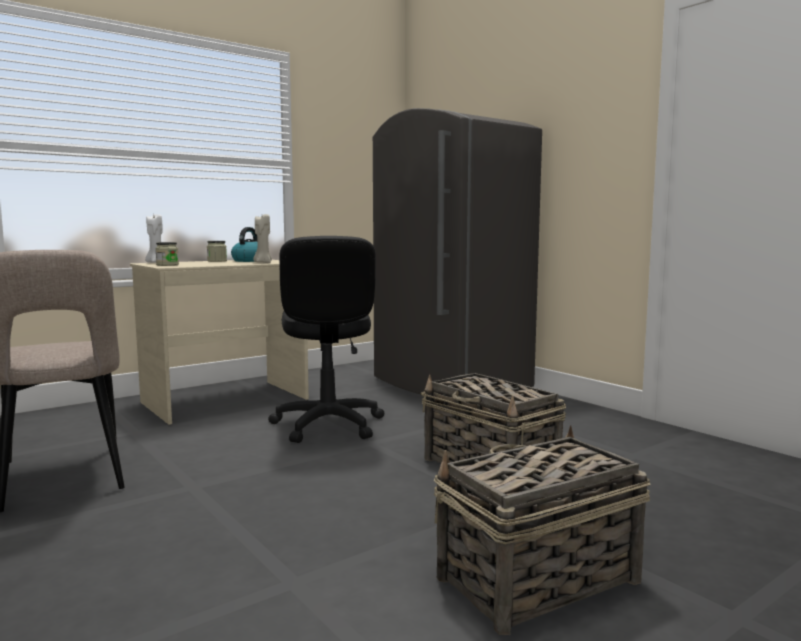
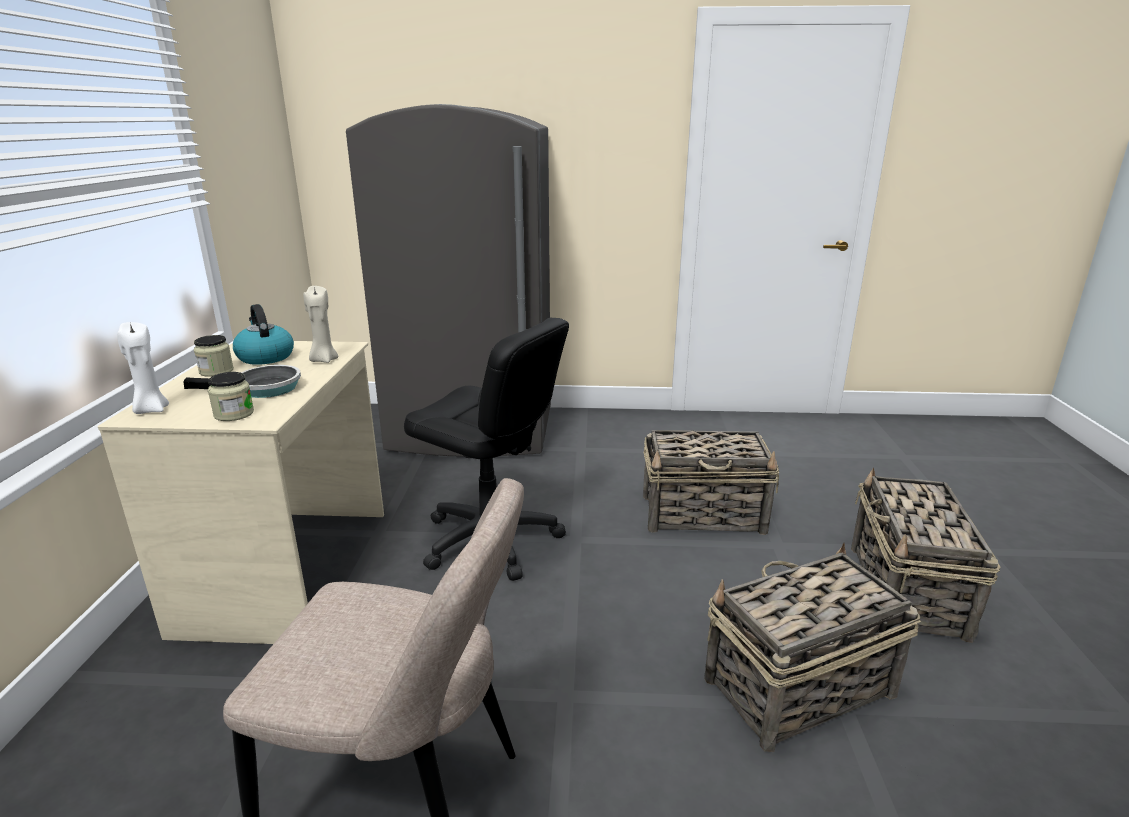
camera: 50 degrees left, 15 degrees up
(205, 263) = (262, 389): none -> frying pan
(295, 557) = (797, 687): none -> basket

